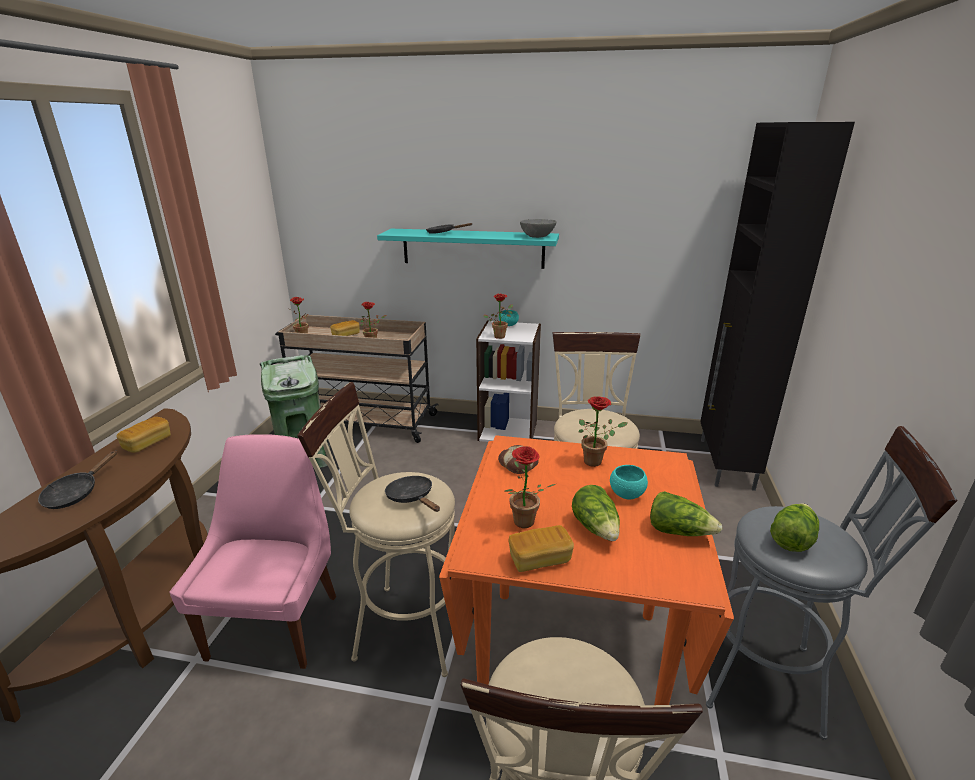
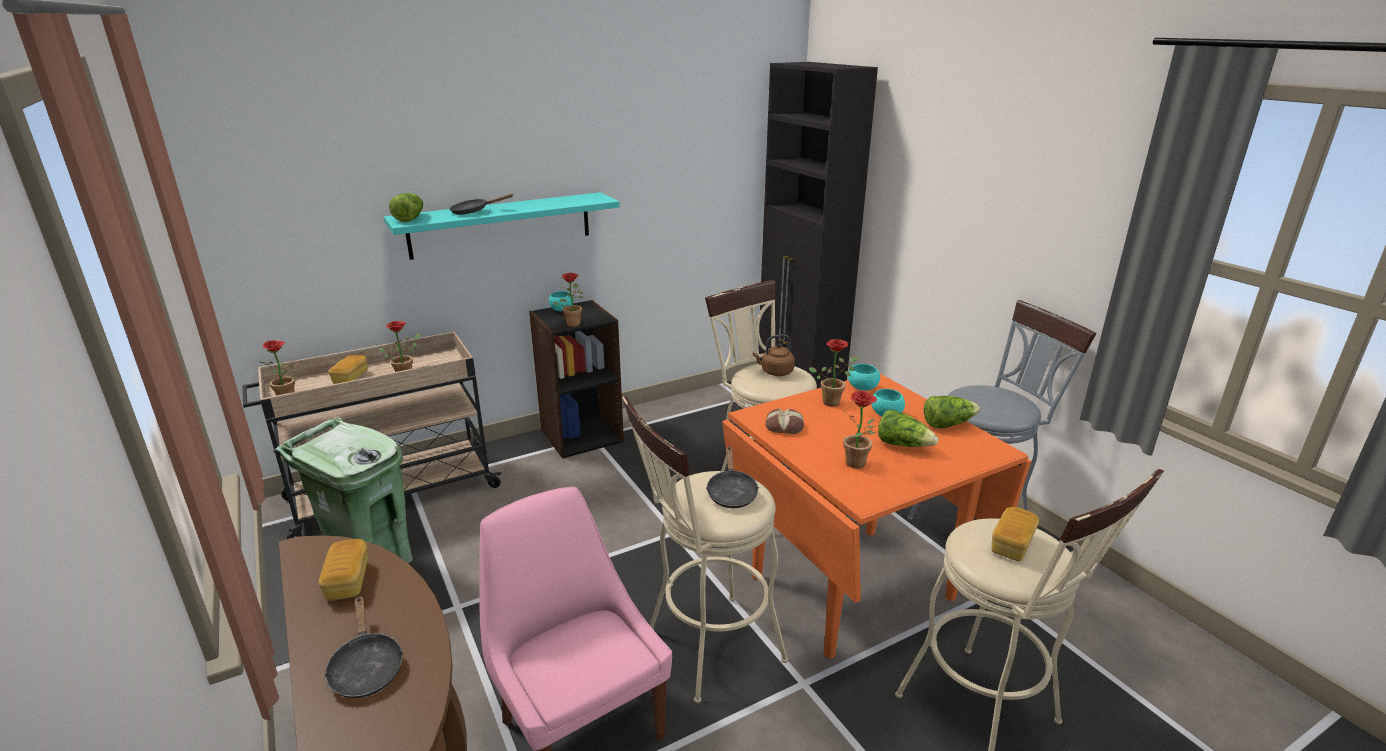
camera: 40 degrees left, 0 degrees up
(412, 498) = (731, 492): black frying pan -> black frying pan turned 105 degrees counterclockwise
(508, 430) = (581, 435): white bookcase -> black bookcase
(537, 236) = (589, 199): grey bowl -> none
(539, 559) = (903, 480): bread -> bread (1011, 545)
(602, 421) = (775, 372): none -> brown kettle
(644, 461) = (862, 388): none -> turquoise bowl
(791, 538) = (991, 404): lettuce -> lettuce (409, 218)

